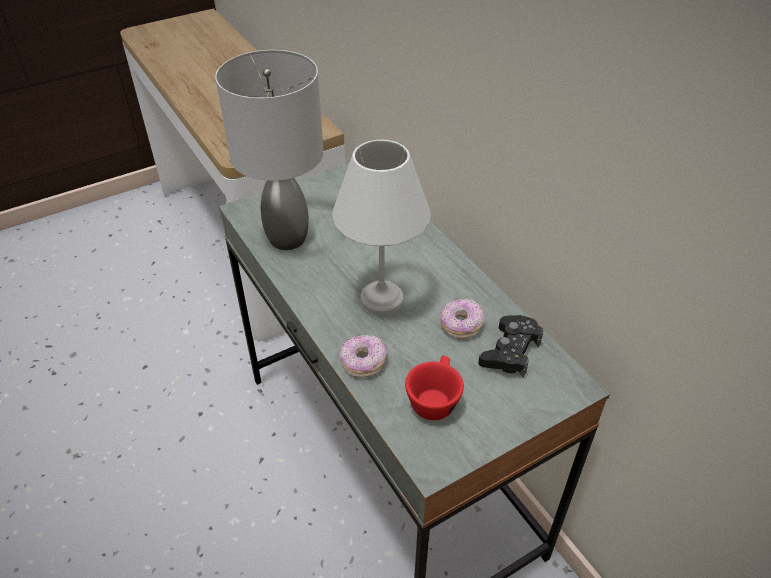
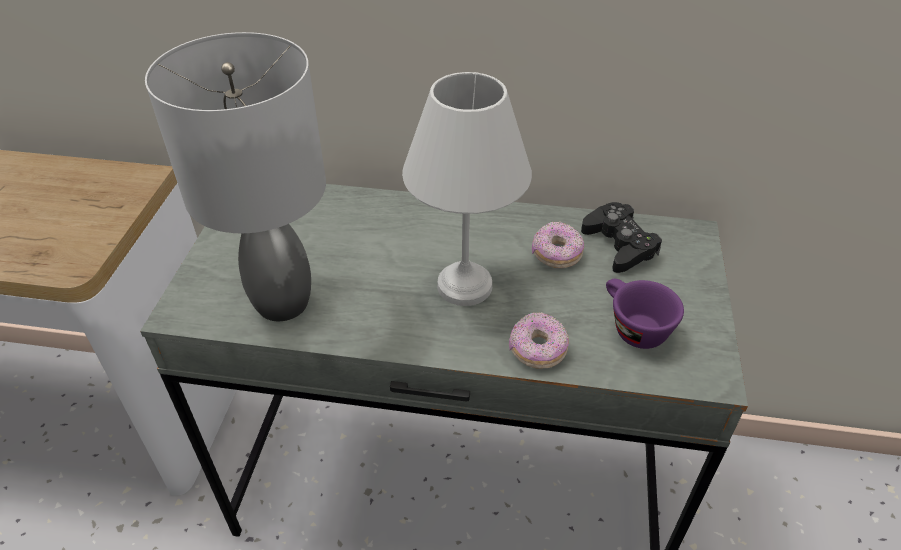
camera: 50 degrees left, 0 degrees up
(434, 399) = (632, 327): red cup -> purple cup

